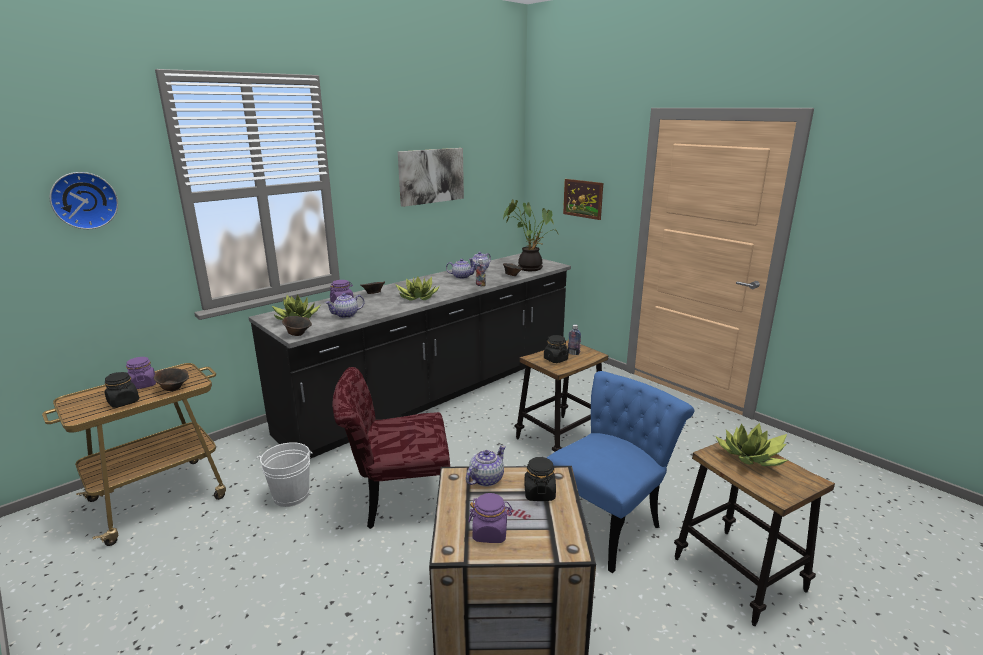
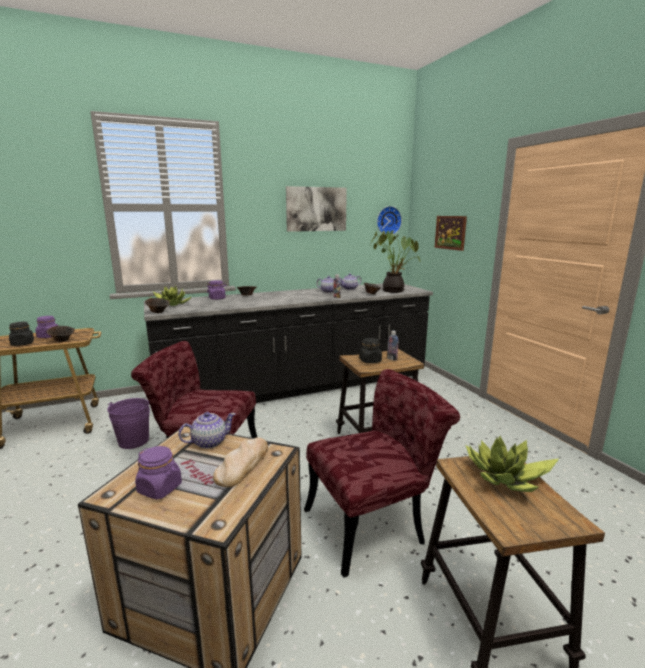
camera: 20 degrees right, 5 degrees down
(84, 200) = (33, 201): wall clock -> wall clock (388, 221)
(291, 495) = (133, 441): white bucket -> purple bucket
(346, 315) = (208, 305): teapot -> none
(416, 297) = (275, 300): potted plant -> none
(539, 493) = (243, 464): black jar -> bread
(607, 520) = (374, 523): blue chair -> red chair

